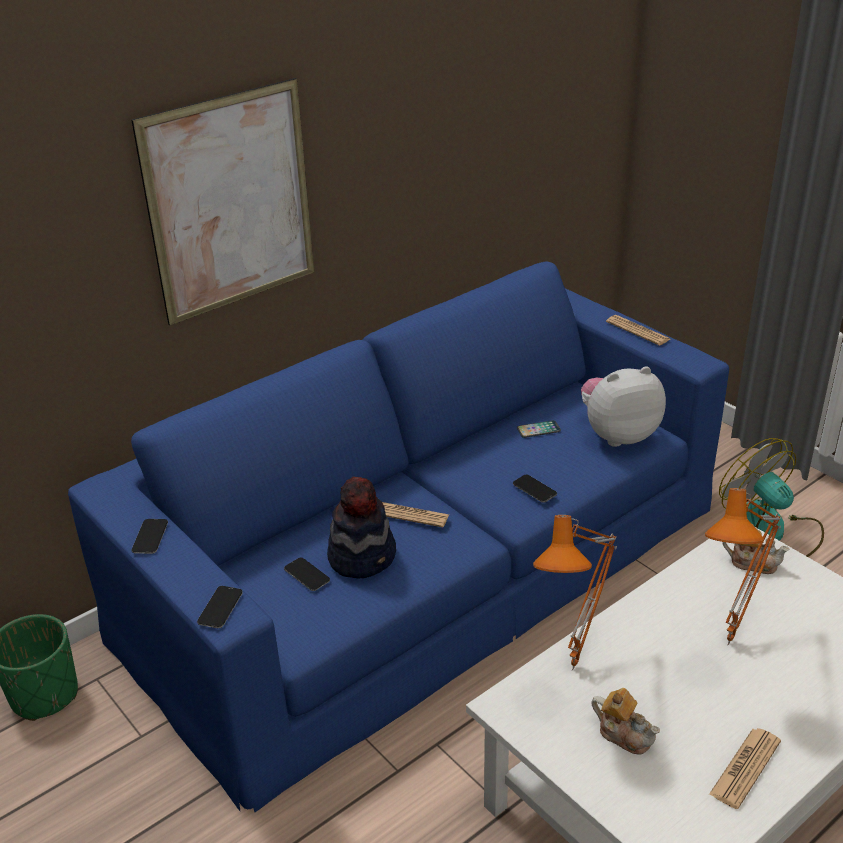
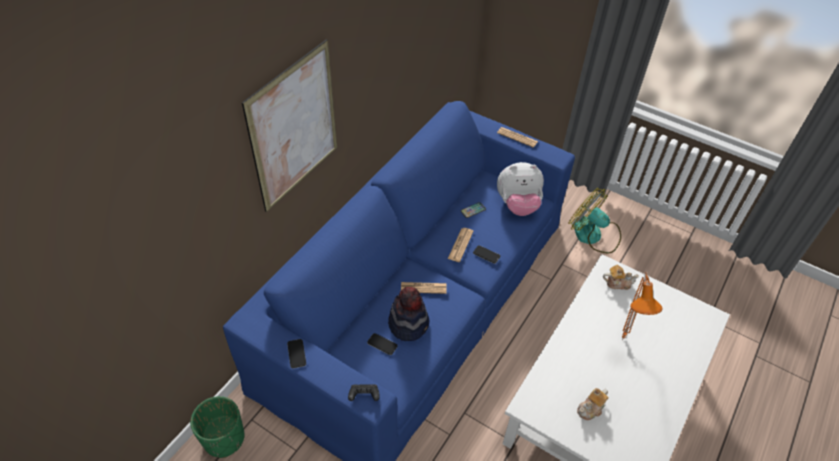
camera: 20 degrees left, 15 degrees up
(220, 608) = (364, 396): phone -> black game controller
(578, 669) = (554, 374): orange table lamp -> none
(618, 434) = (517, 205): plush toy -> plush toy turned 150 degrees counterclockwise
(624, 734) = (591, 409): teapot -> teapot turned 120 degrees clockwise
(745, 768) = (653, 414): newspaper -> newspaper (460, 245)

